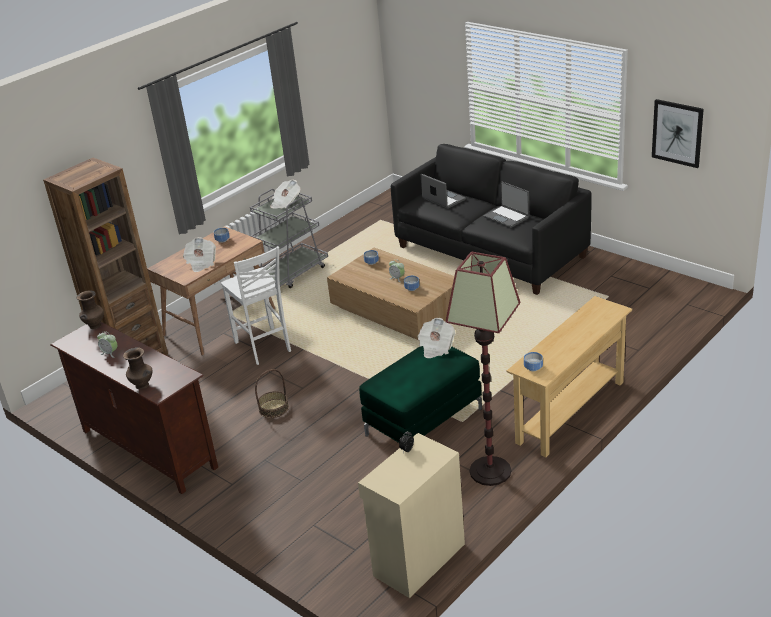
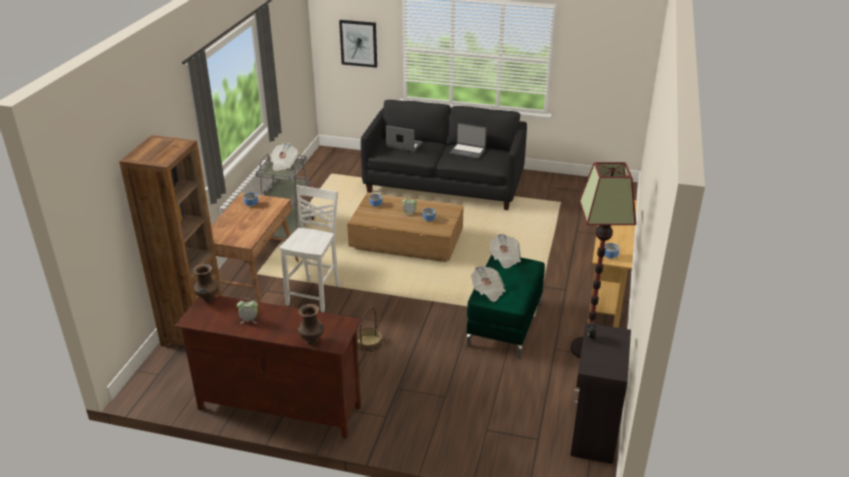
camera: 30 degrees left, 0 degrees up
(201, 263) = (249, 227): newspaper -> newspaper (487, 291)
(264, 347) = (315, 295): white chair -> white chair turned 105 degrees counterclockwise
(417, 559) = (593, 432): beige cabinet -> black cabinet
(677, 133) = (598, 66): picture -> picture (358, 43)

